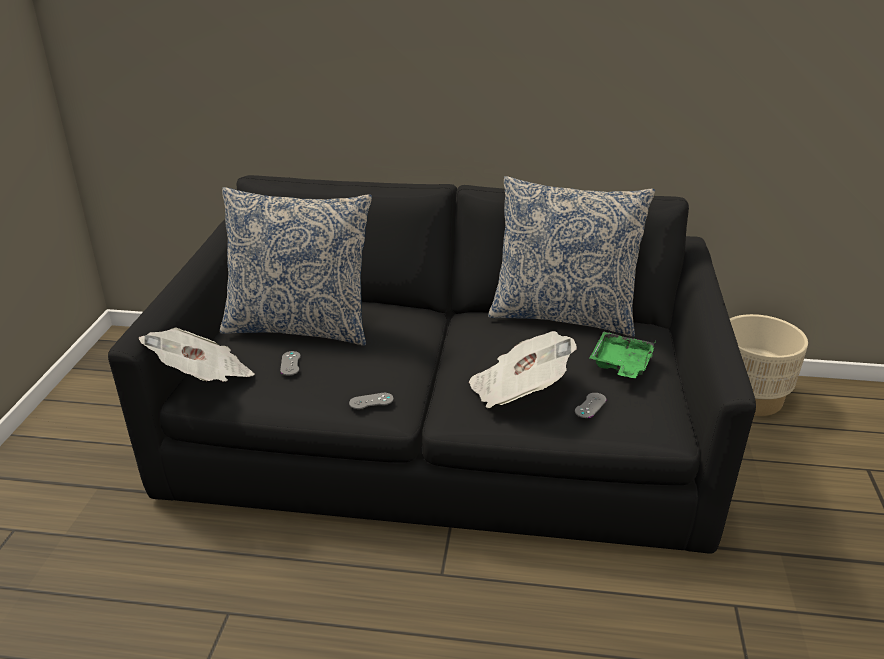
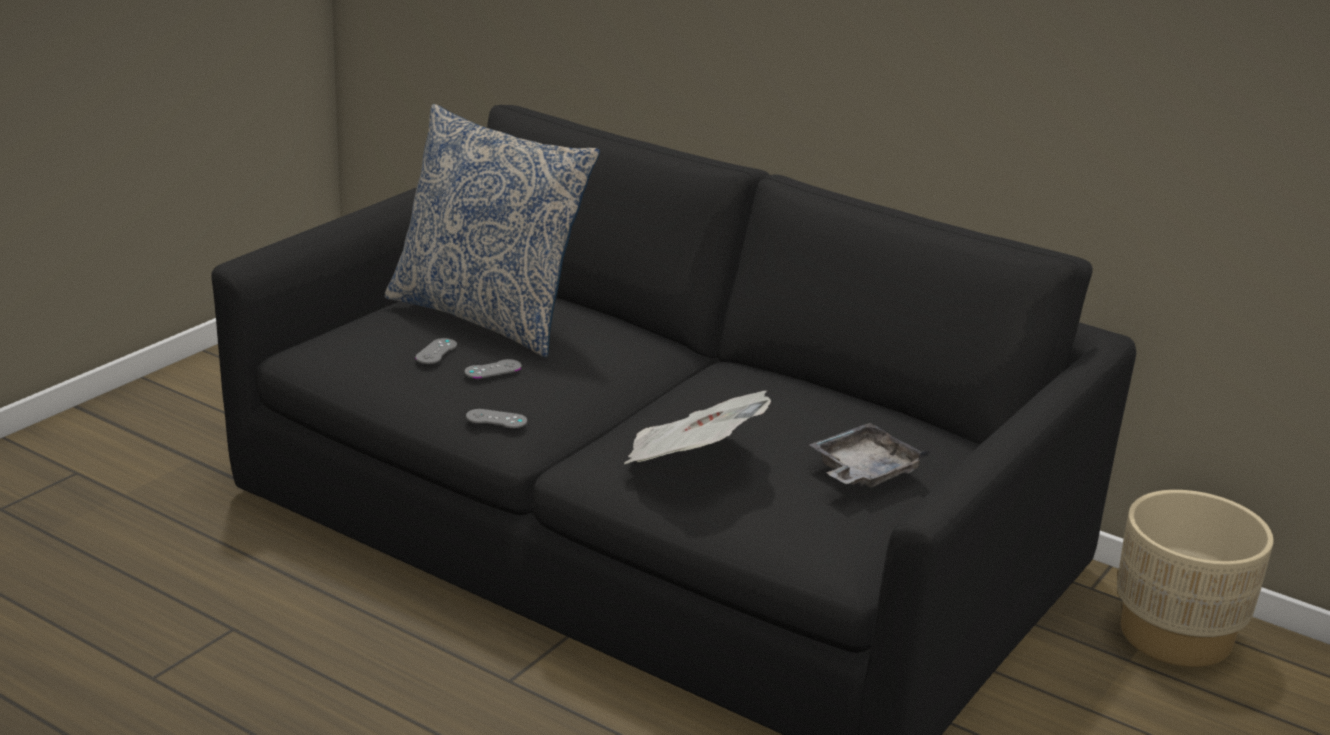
camera: 25 degrees right, 5 degrees down
(203, 377) = (324, 338): newspaper -> none
(563, 315) = (853, 396): pillow -> none
(590, 405) = (766, 503): grey game controller -> grey game controller (493, 369)
(621, 364) = (863, 471): green tray -> grey tray

